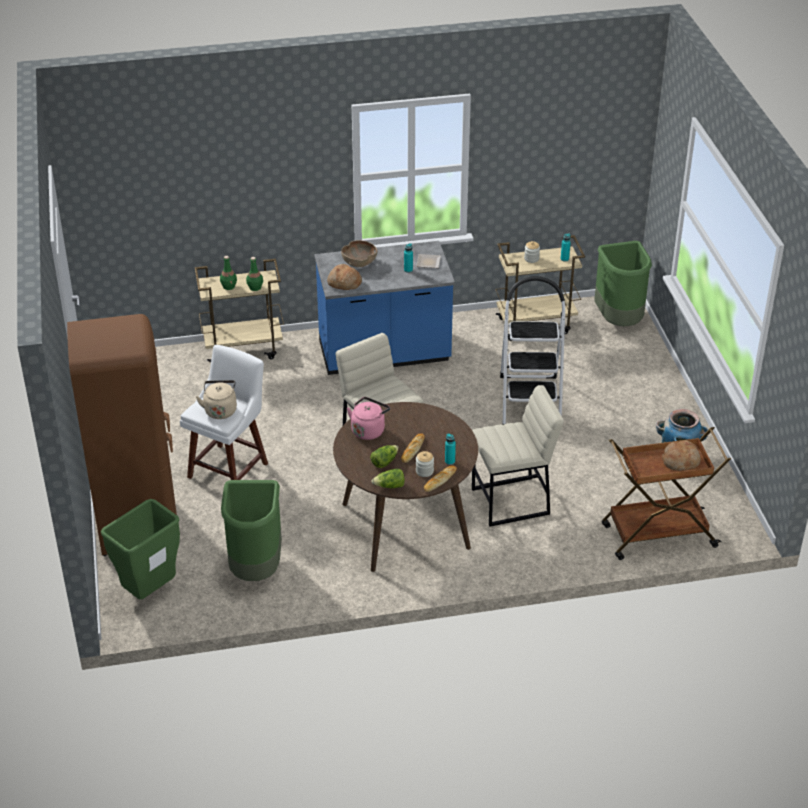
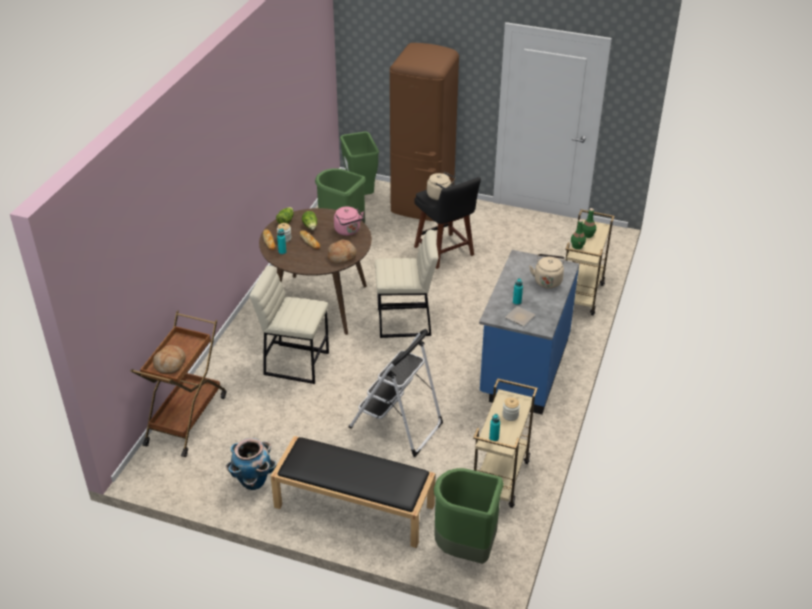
camera: 120 degrees right, 0 degrees up
(230, 468) = (445, 252): white stool -> black stool
(344, 283) = (522, 263): bread -> bread (342, 256)
(359, 263) = (547, 280): brown bowl -> beige kettle
(512, 501) = (294, 363): beige chair -> beige chair turned 90 degrees clockwise
(641, 389) = (353, 506): none -> black bench

